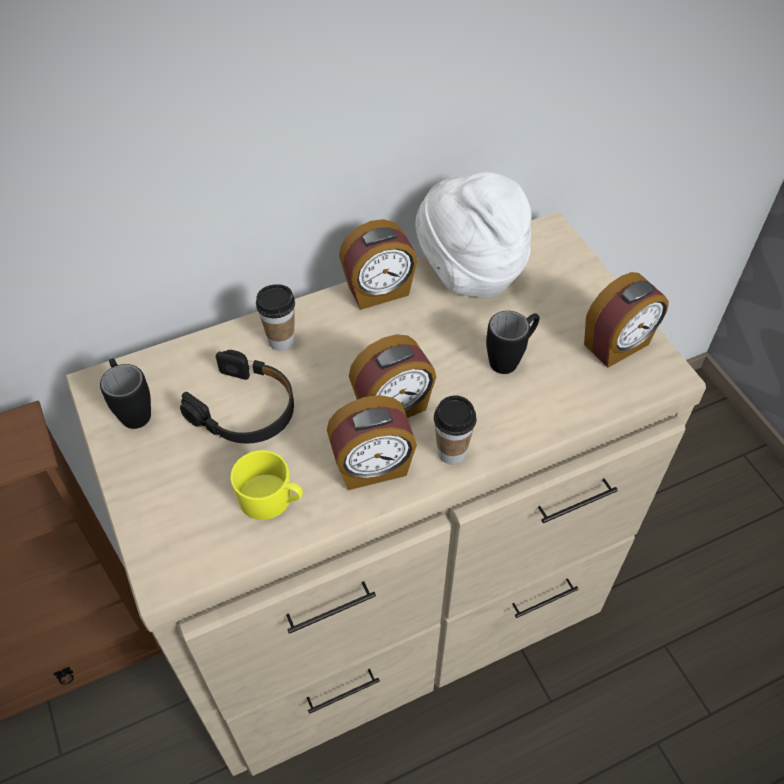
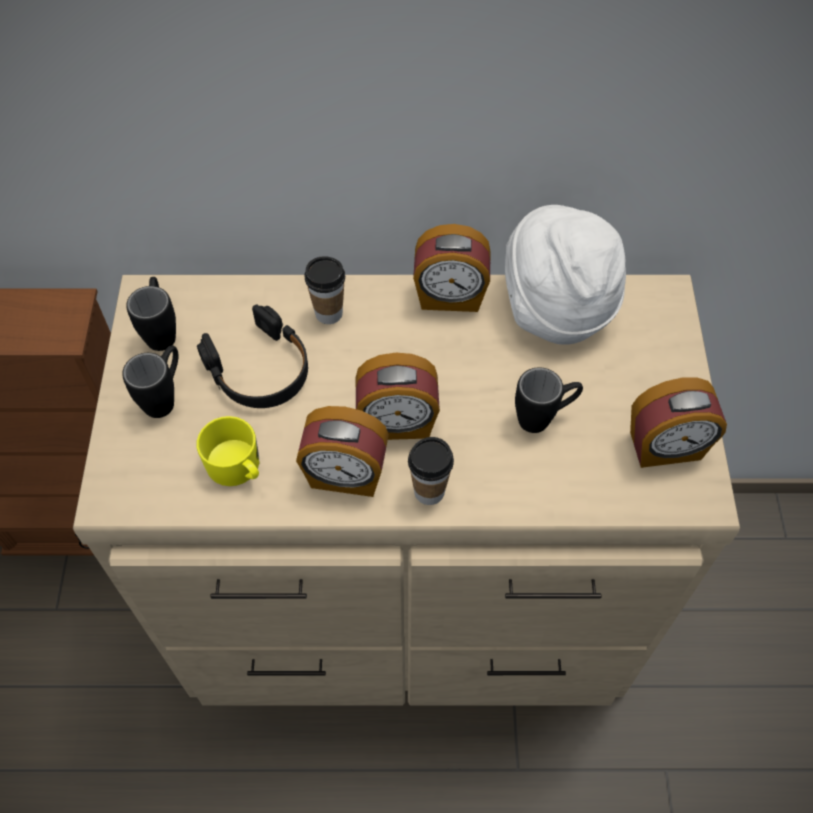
camera: 25 degrees right, 5 degrees up
(168, 465) = (165, 397): none -> black mug

